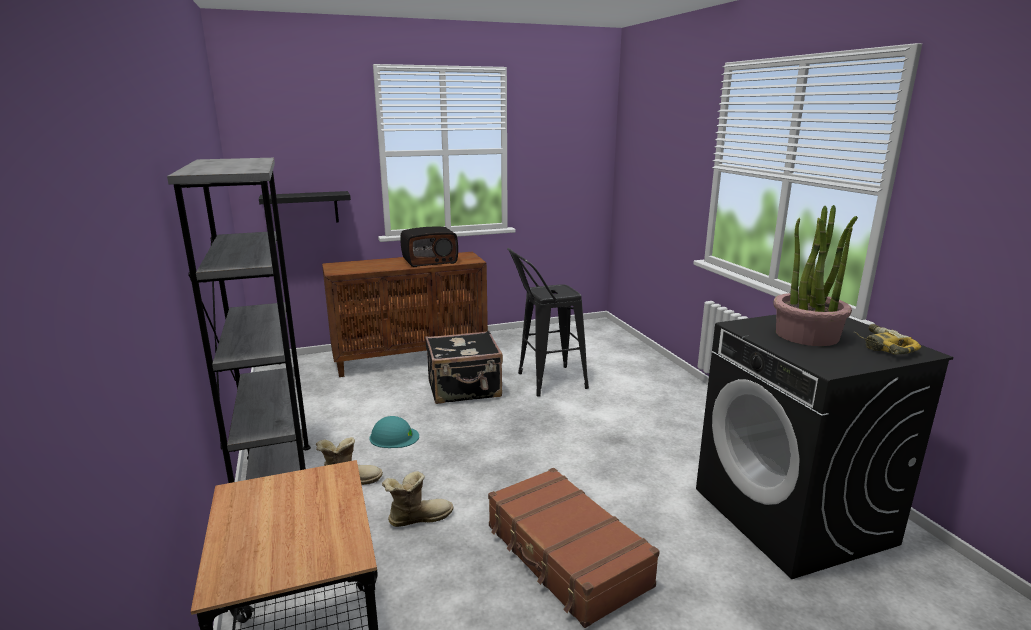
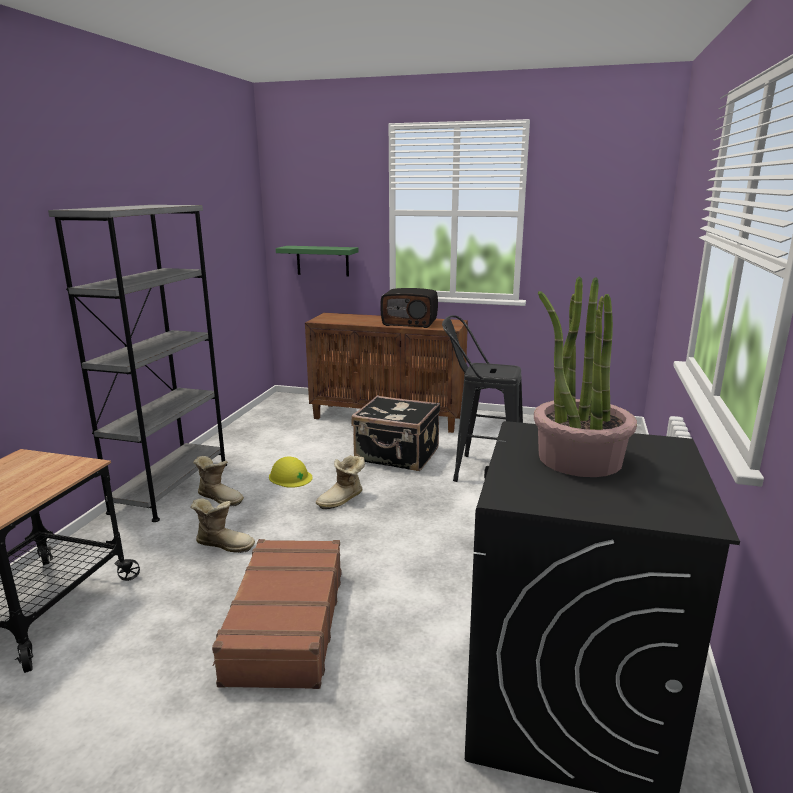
camera: 35 degrees right, 0 degrees up
(306, 208) = (322, 261): black shelf -> green shelf
(394, 437) = (290, 477): turquoise hard hat -> yellow hard hat
(470, 441) = (342, 500): none -> boot
(881, 346) = (651, 497): power drill -> none

